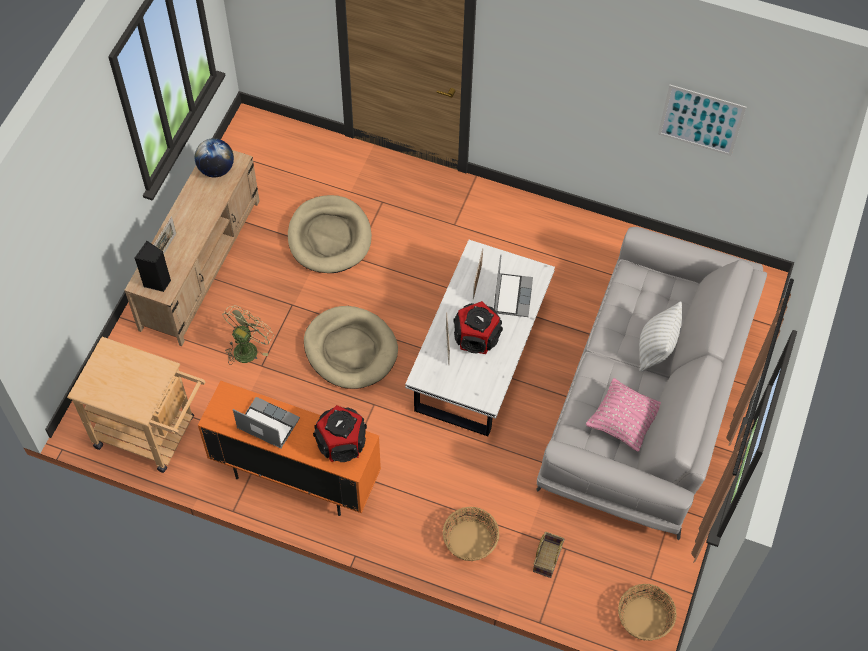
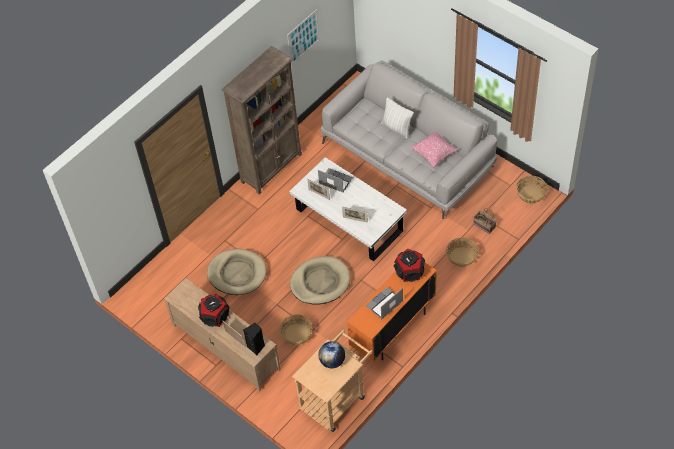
camera: 65 degrees left, 5 degrees down
(216, 169) = (187, 298): globe -> globe (332, 361)
(247, 347) = (296, 334): green fan -> basket
(476, 336) = (354, 205): speaker -> speaker (214, 316)
(538, 217) = (271, 168): none -> brown bookcase

